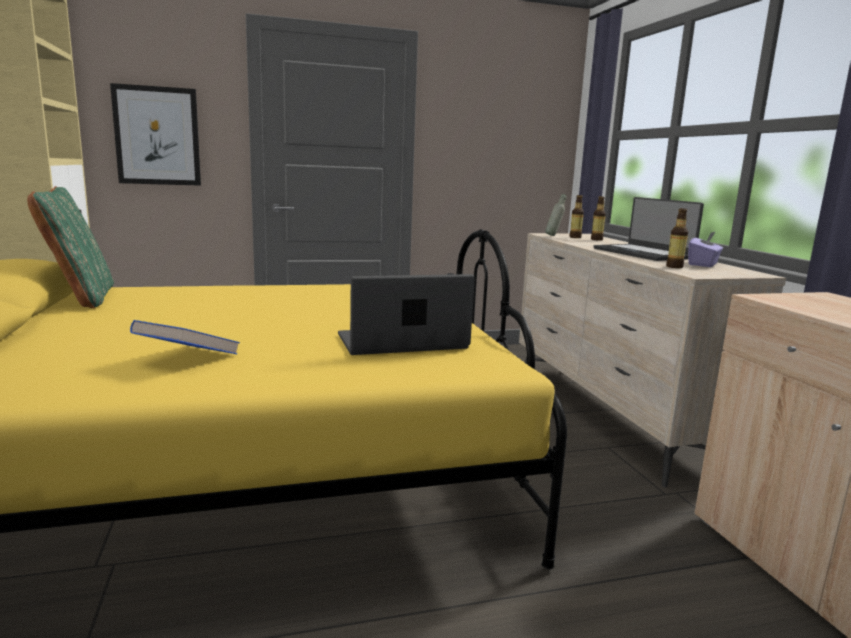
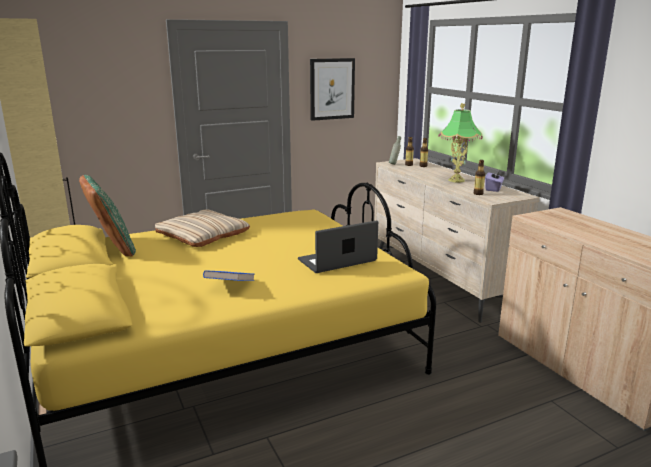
camera: 10 degrees left, 5 degrees up
(157, 136) = (108, 114): picture -> picture (332, 89)
(228, 295) = (203, 234): none -> beige pillow
(643, 253) = (456, 180): laptop -> table lamp

